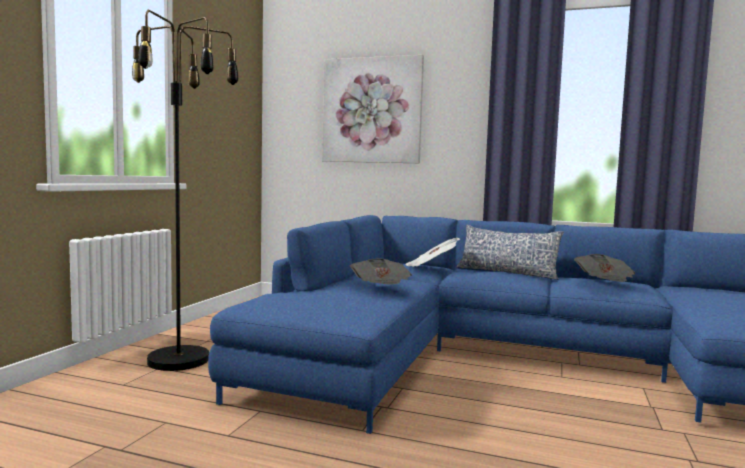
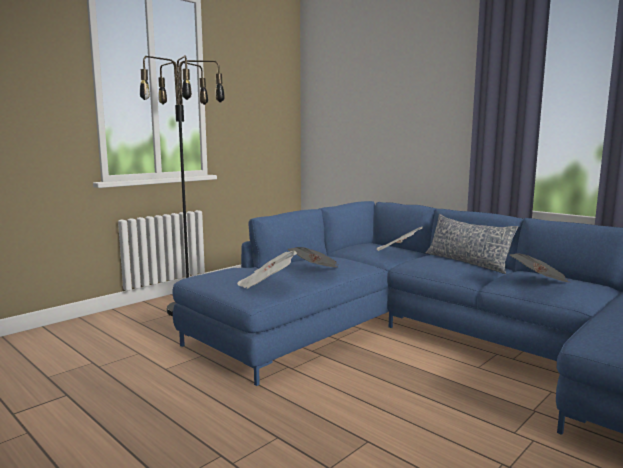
camera: 25 degrees right, 5 degrees up
(351, 306) = (266, 285): none -> newspaper
(372, 110) = (380, 104): picture -> none

